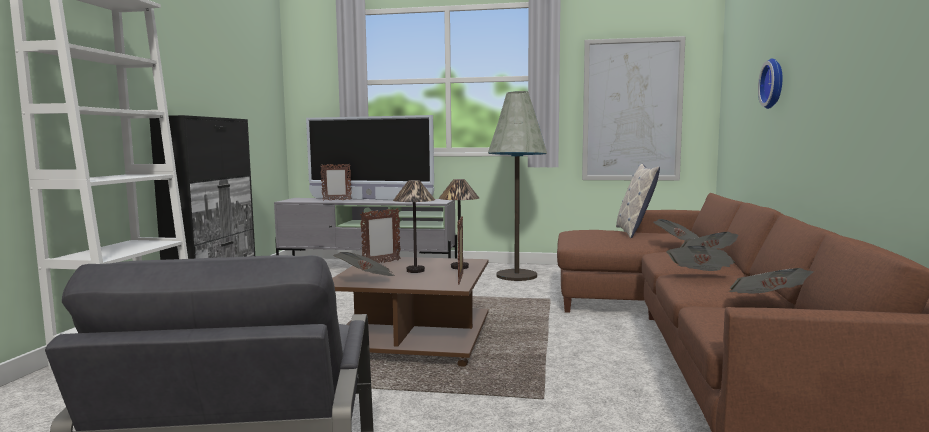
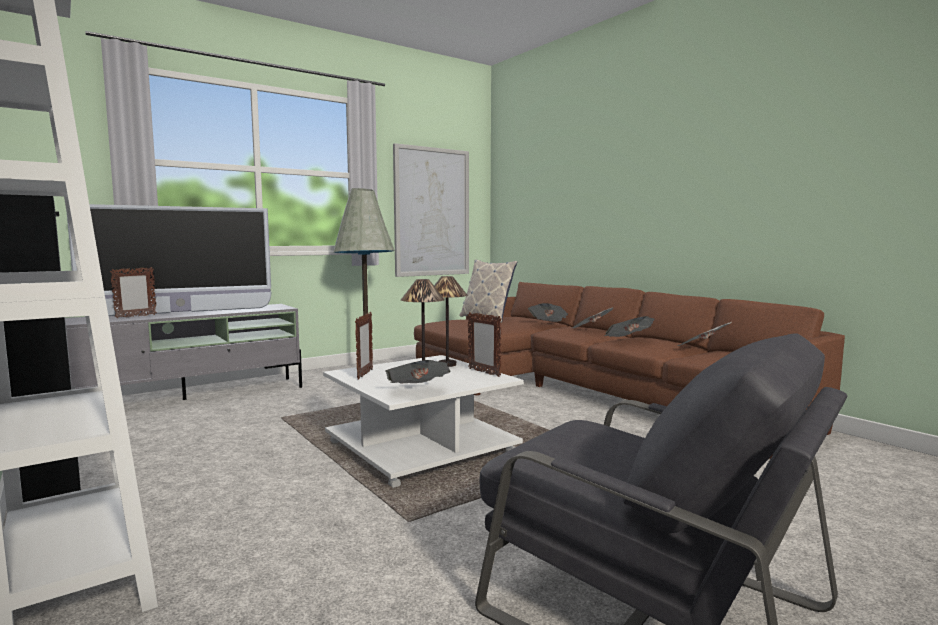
camera: 45 degrees left, 0 degrees up
(414, 340) = (423, 448): brown coffee table -> white coffee table
(775, 83) = (585, 198): wall clock -> none

